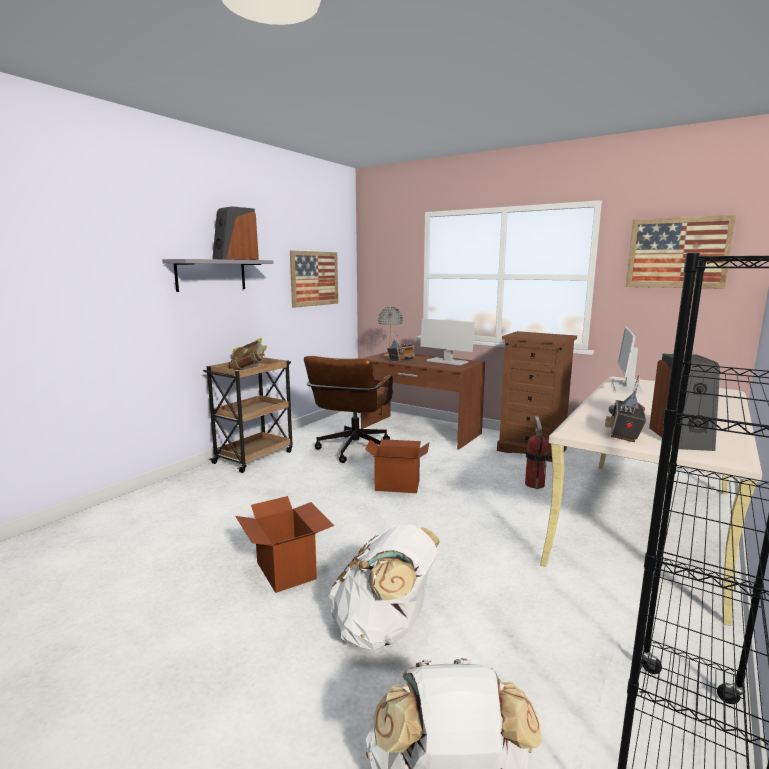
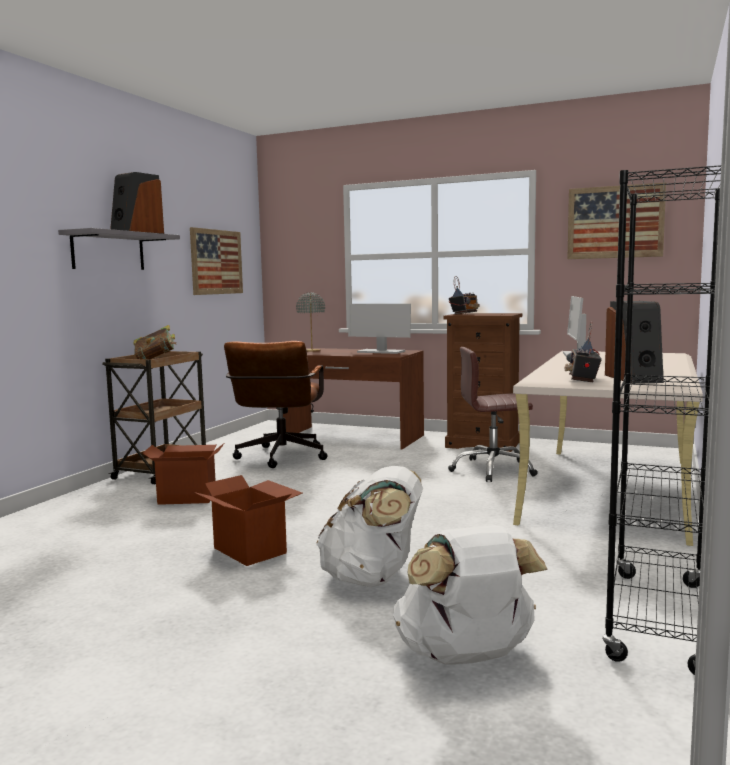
camera: 10 degrees left, 5 degrees down
(397, 485) = (344, 481): cardboard box -> cardboard box (187, 497)
(401, 360) = (328, 353): radio -> radio (464, 313)
(534, 484) = (493, 470): fire extinguisher -> brown office chair

